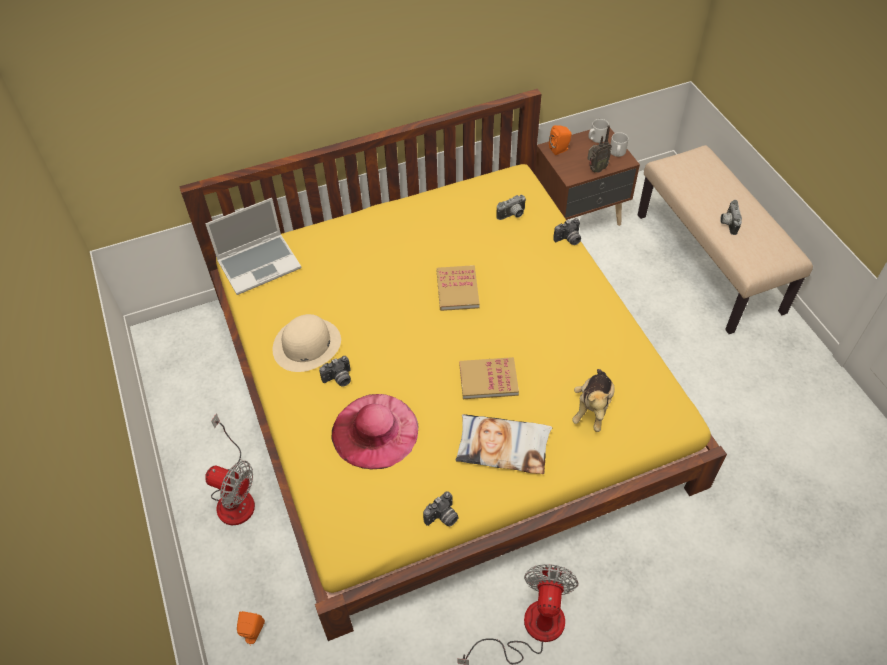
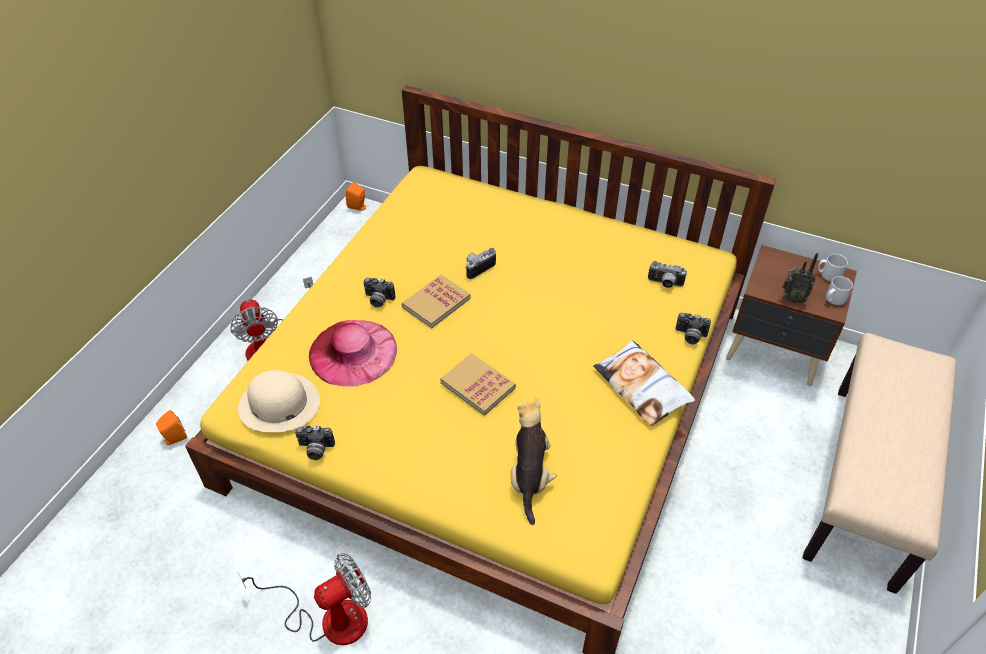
camera: 45 degrees right, 5 degrees down
(260, 264) = (431, 189): laptop -> none
(306, 345) = (389, 262): beige hat -> beige hat (278, 404)
(457, 289) = (544, 305): book -> book (436, 303)
(503, 447) = (423, 441): pillow -> pillow (642, 387)
(560, 149) = (778, 261): orange speaker -> orange speaker (358, 207)
(592, 408) = (530, 476): plush toy -> plush toy turned 120 degrees clockwise
(727, 223) = (878, 437): camera -> camera (478, 268)

